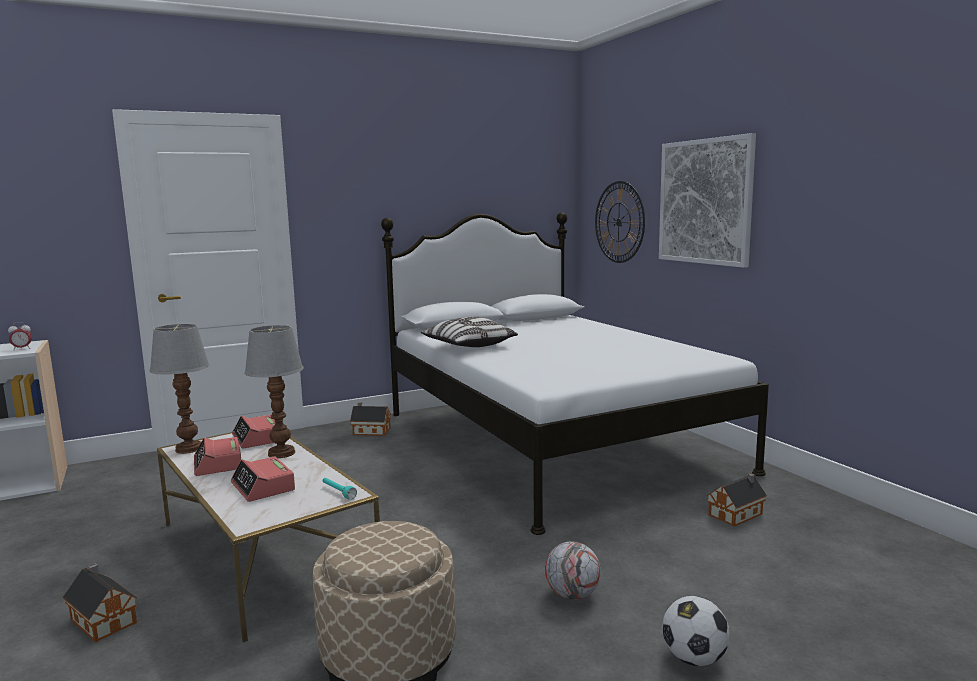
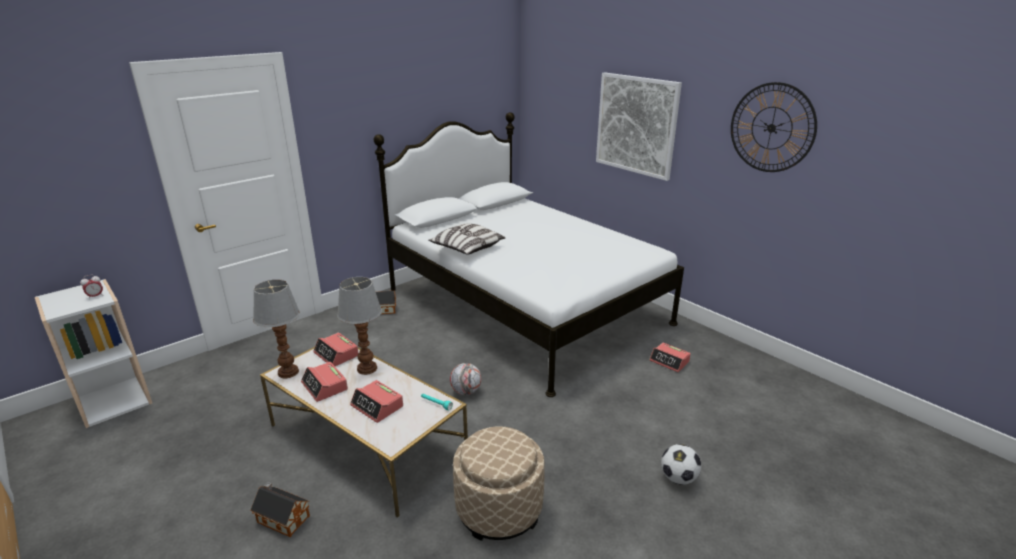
camera: 15 degrees left, 15 degrees up
(572, 595) = (592, 443): football -> football (466, 391)
(619, 222) = (559, 125): wall clock -> wall clock (771, 128)
(737, 514) = (669, 361): toy house -> alarm clock

